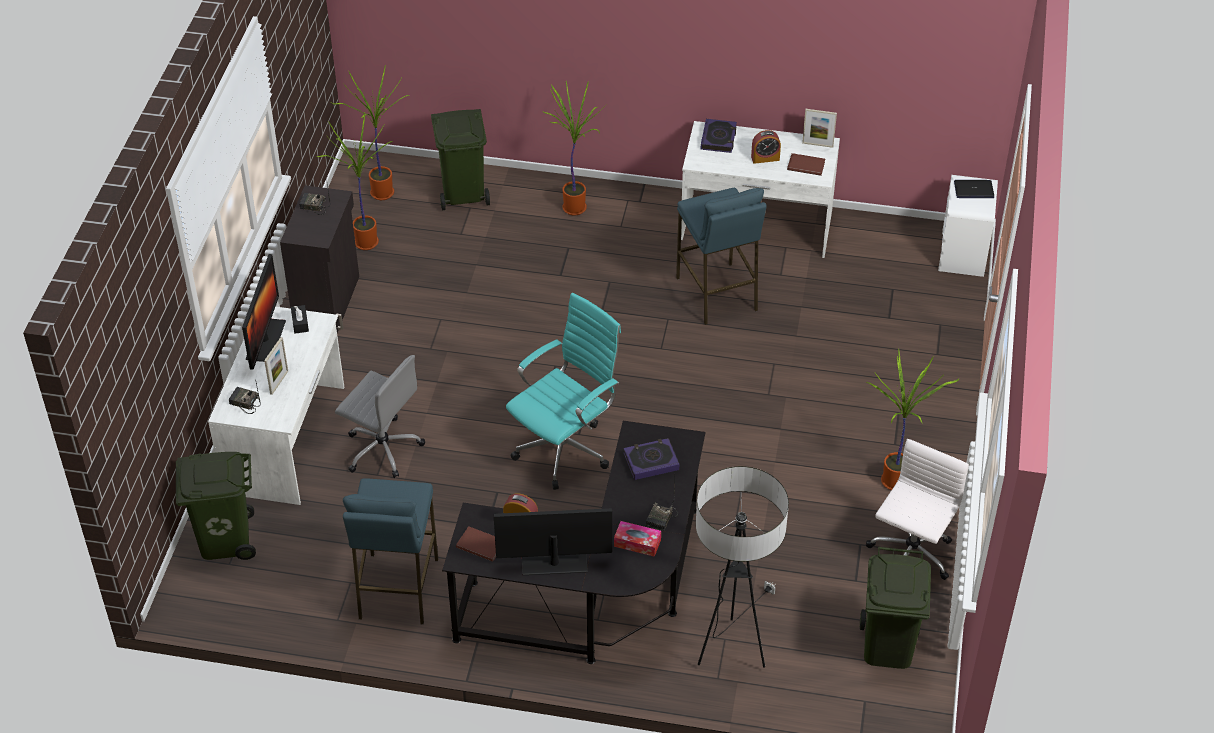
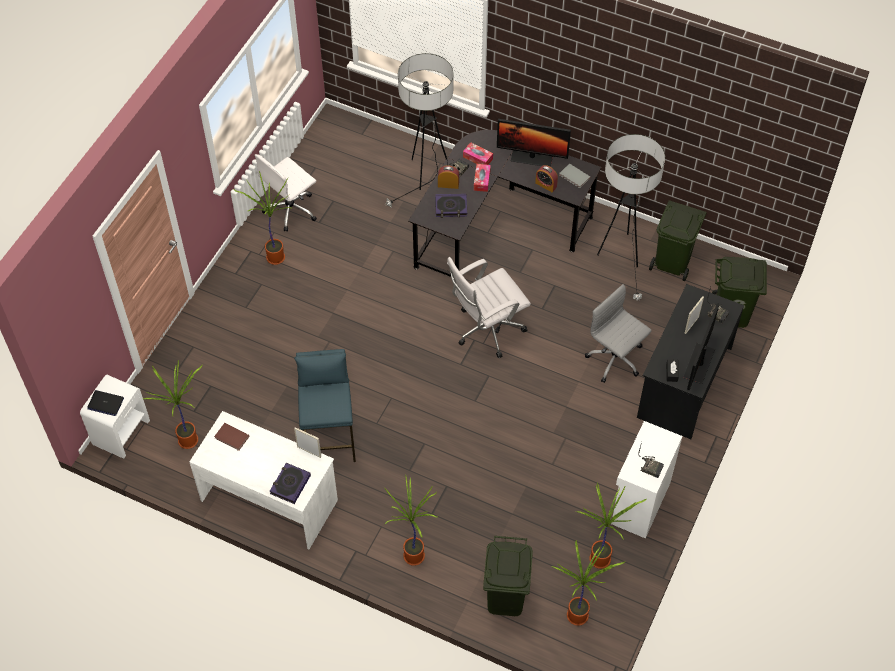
camera: 165 degrees left, 10 degrees up
(287, 439) = (683, 382): white desk -> black desk
(328, 301) = (639, 503): black cabinet -> white cabinet
(397, 589) = (621, 256): blue stool -> floor lamp
(480, 544) = (574, 177): brown book -> grey book
(566, 449) = (486, 330): turquoise office chair -> white office chair
(619, 510) = (482, 180): none -> tissue box
(765, 158) = (261, 453): alarm clock -> alarm clock (448, 184)
(817, 144) = (211, 458): picture frame -> picture frame (309, 451)
(879, 261) = (190, 440): none -> potted plant
(887, 646) = (334, 160): green trash can -> green trash can (673, 263)

